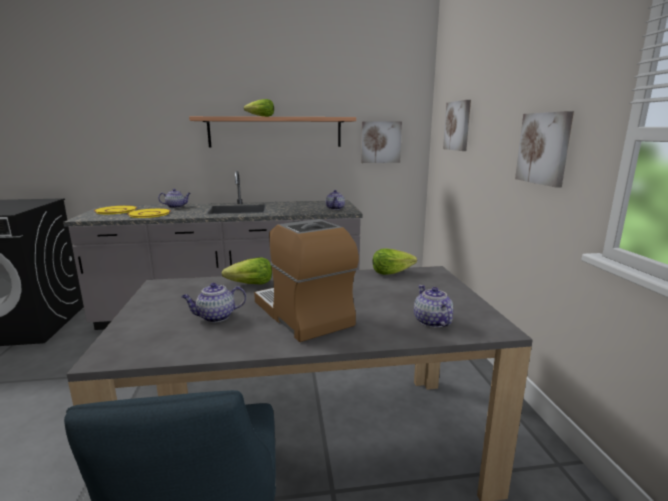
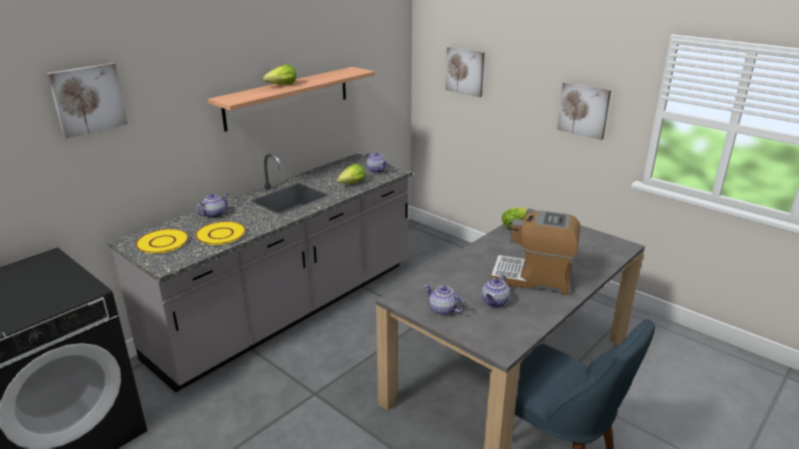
camera: 40 degrees left, 10 degrees up
(250, 284) = (457, 271): lettuce -> lettuce (352, 183)
(380, 142) = (376, 86): picture -> picture (88, 99)
(432, 322) = (595, 254): teapot -> teapot (443, 310)

